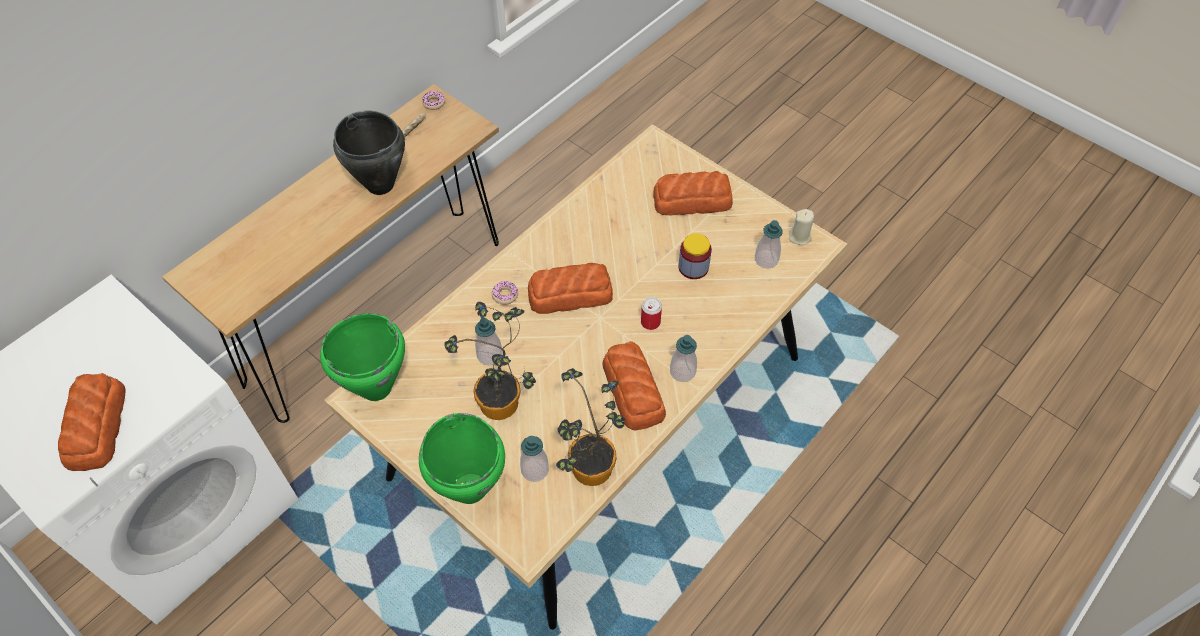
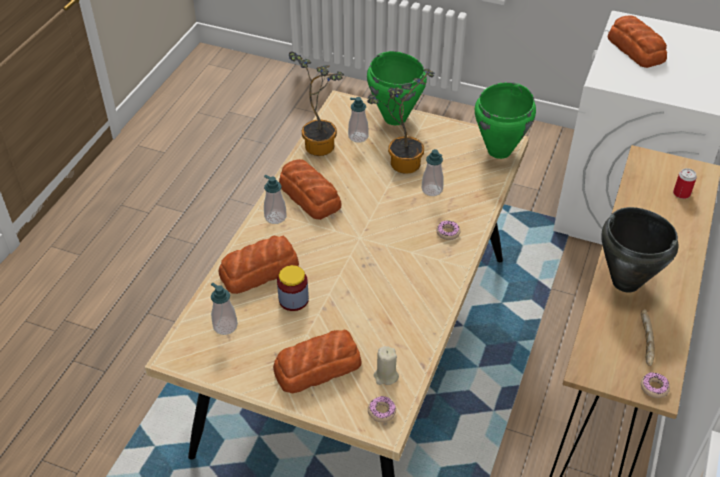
camera: 160 degrees right, 10 degrees down
(569, 294) = (395, 248): bread -> bread (260, 271)
(650, 322) = (315, 245): can -> can (681, 193)
(652, 153) = (381, 411): none -> donut
(800, 237) = (195, 359): beige candle -> beige candle (385, 376)

